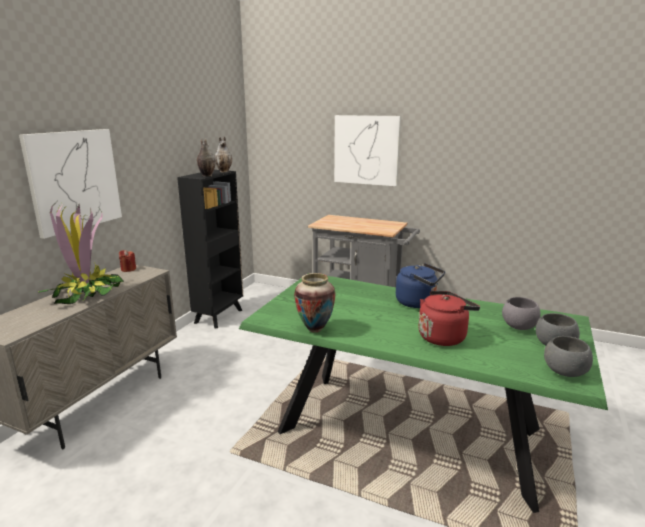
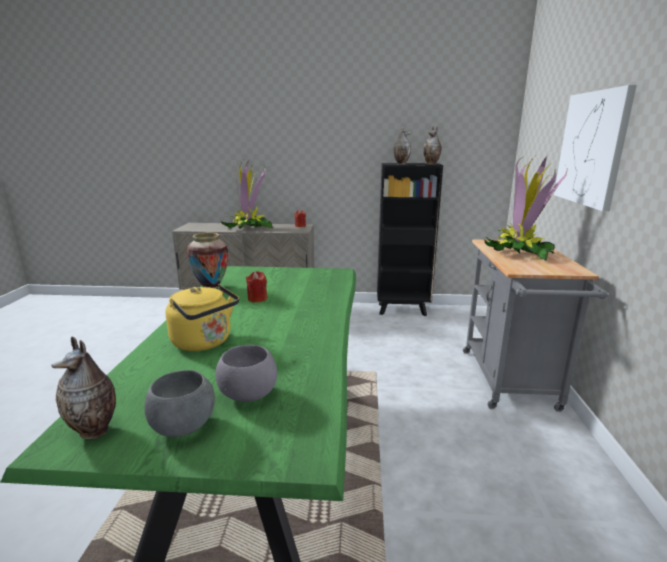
camera: 70 degrees right, 0 degrees up
(74, 180) = (277, 149): picture -> none
(352, 224) = (518, 252): none -> potted plant
(360, 312) = (257, 299): none -> red candle
(418, 303) = (302, 323): blue kettle -> none
(443, 336) = (205, 342): red kettle -> yellow kettle
(564, 372) = (96, 431): grey bowl -> vase

